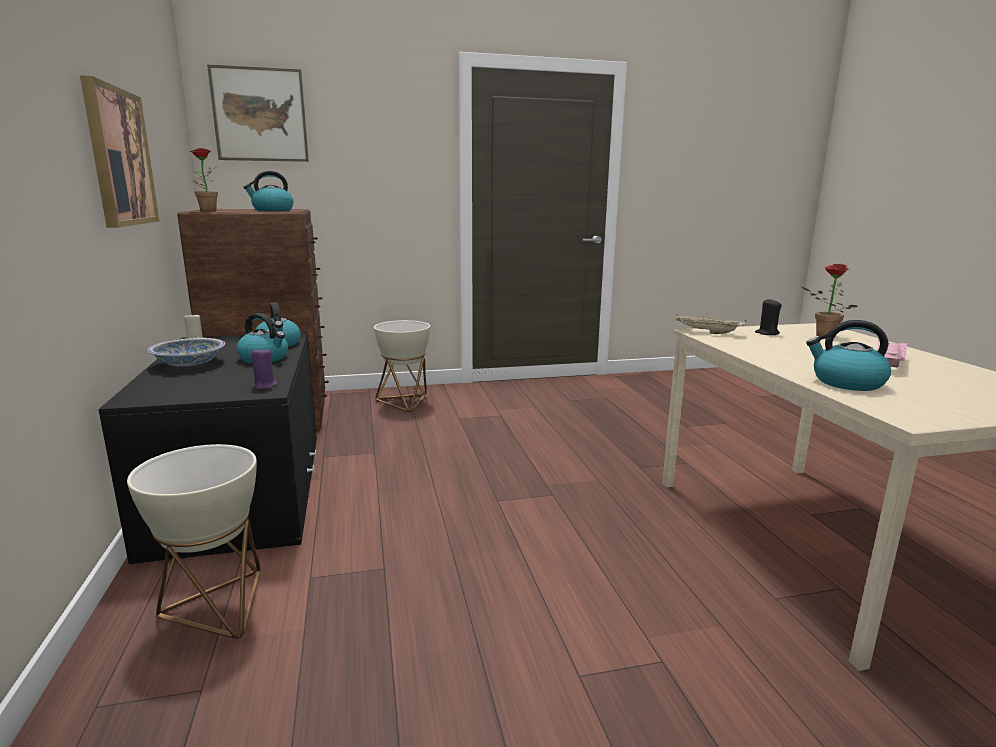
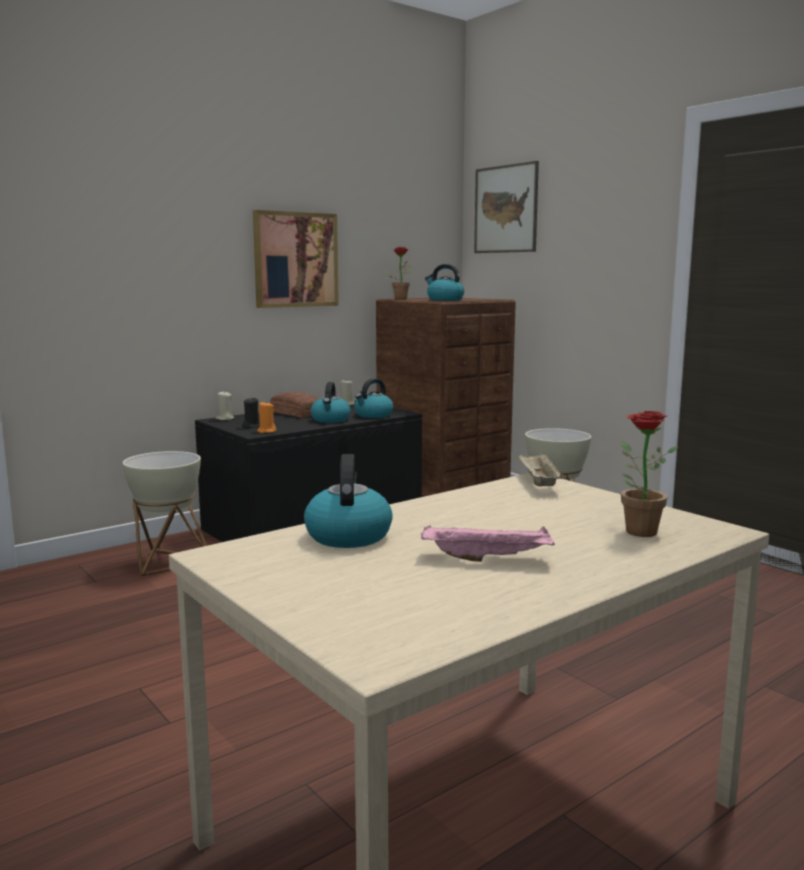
camera: 65 degrees right, 5 degrees down
(138, 394) = (225, 419): none -> beige candle
(189, 364) = (296, 412): bowl -> bread
(265, 386) = (266, 431): purple candle -> orange candle
(767, 333) = (591, 505): black candle -> black candle (251, 426)

